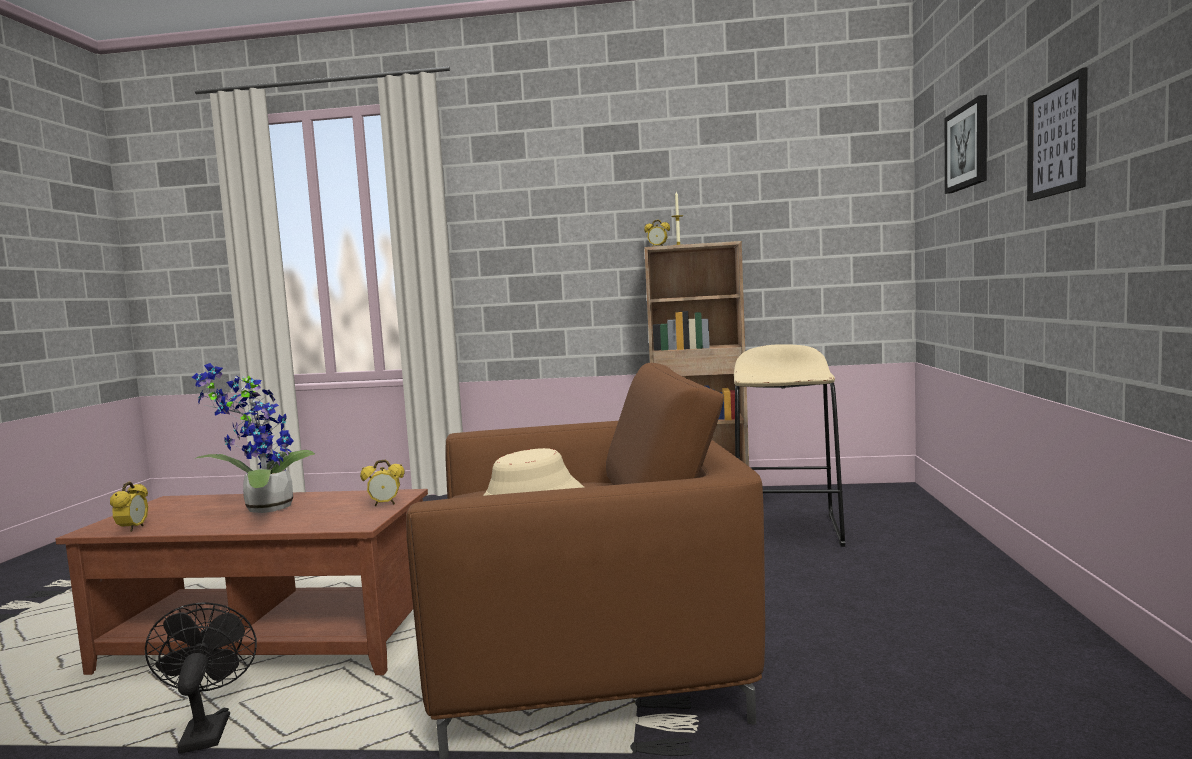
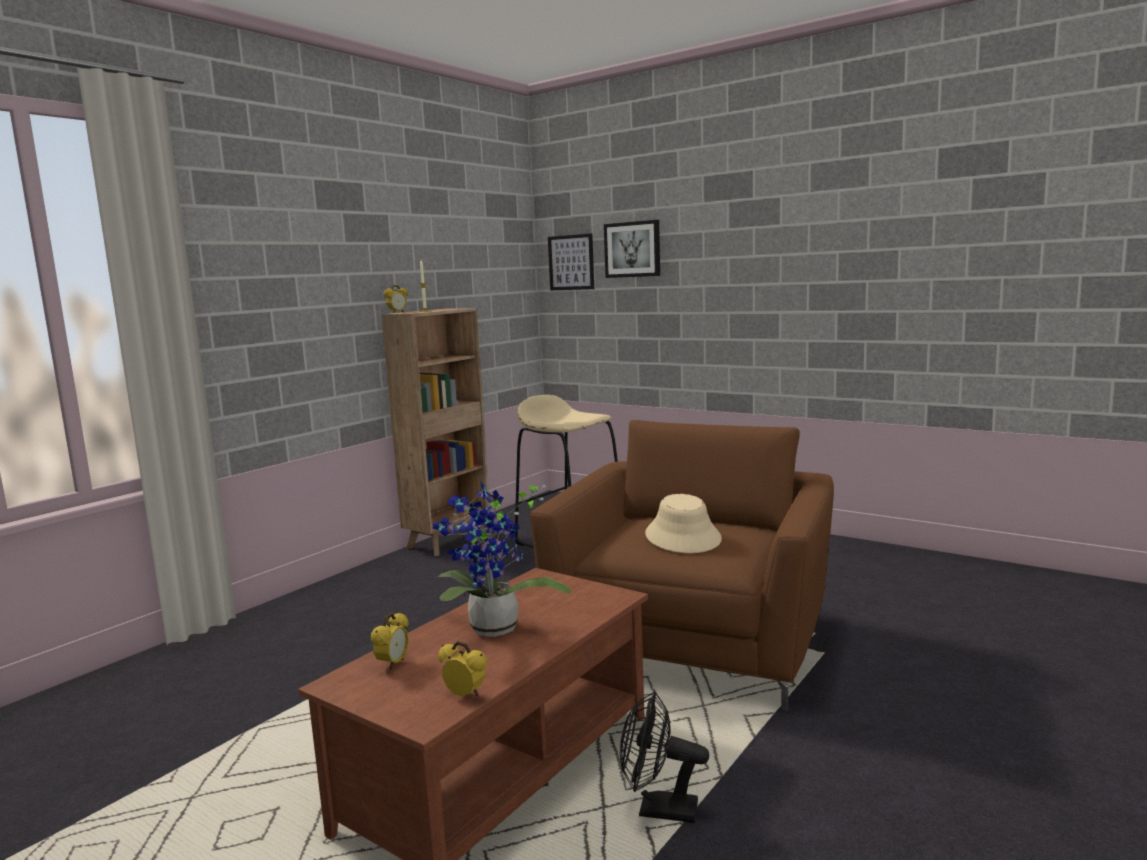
camera: 60 degrees left, 5 degrees up
(385, 504) = (567, 584): alarm clock -> alarm clock (393, 664)
(1057, 139) = (745, 263): picture -> picture (571, 262)

